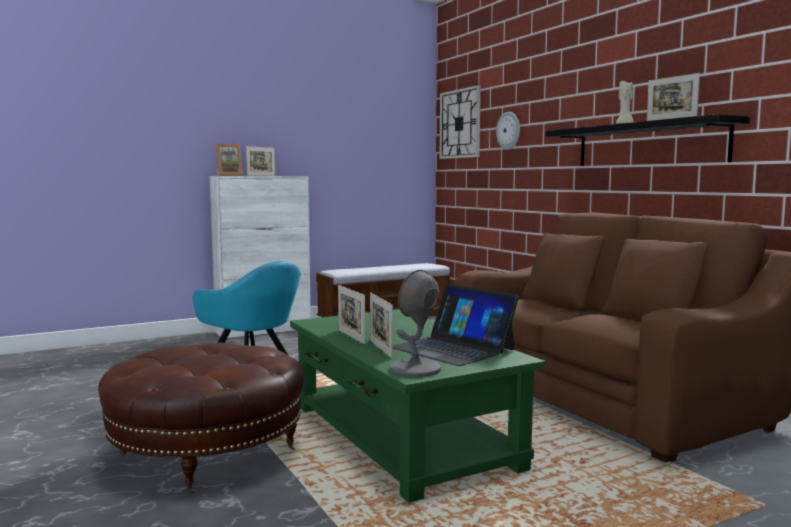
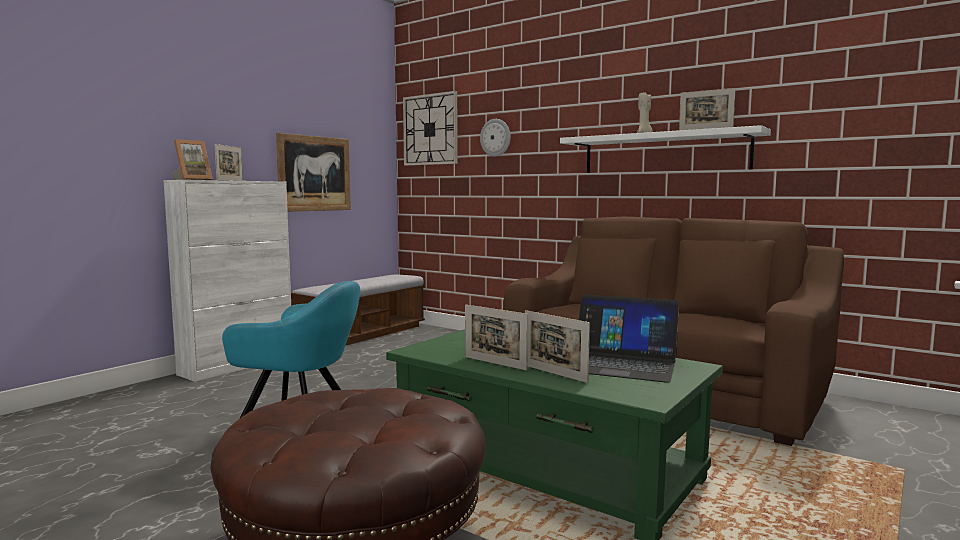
camera: 25 degrees left, 0 degrees up
(346, 168) = (314, 173): none -> picture
(415, 369) = (638, 393): grey table lamp -> none
(648, 144) = (664, 153): black shelf -> white shelf

